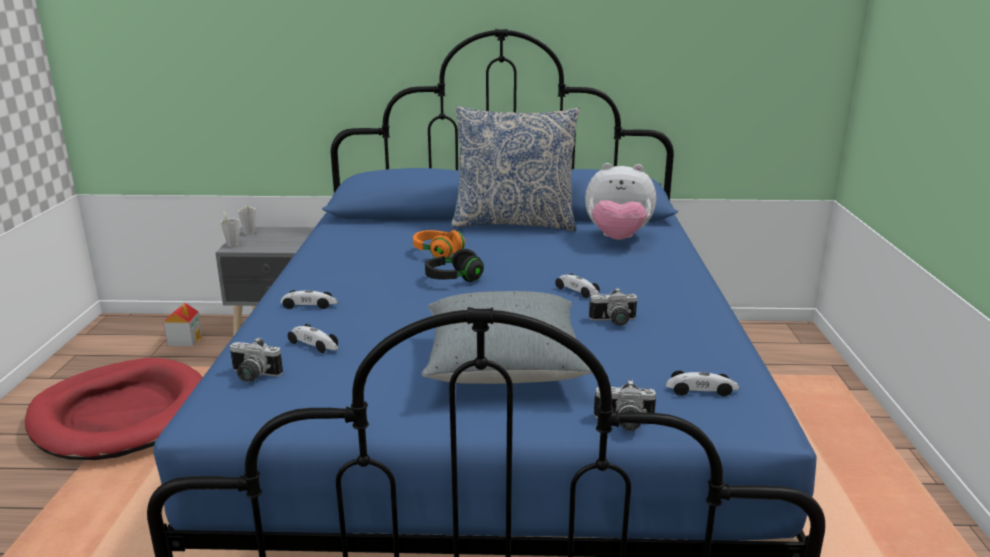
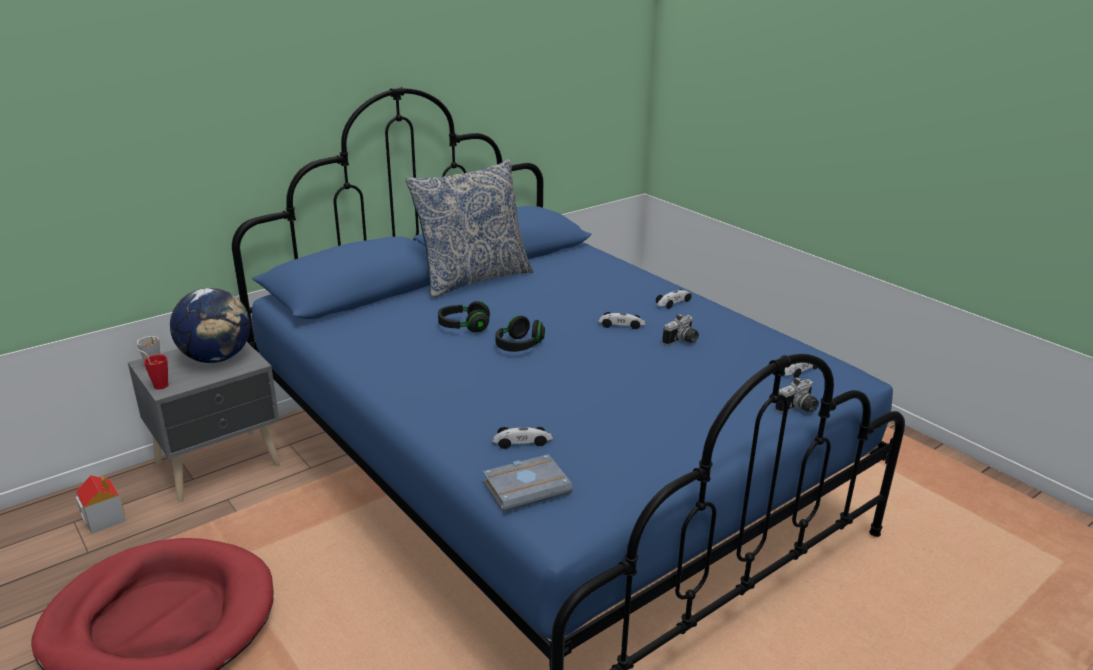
camera: 40 degrees left, 5 degrees up
(232, 244) = (158, 385): grey cup -> red cup
(252, 376) = (527, 487): camera -> grey book
(291, 239) = (217, 358): none -> globe
(309, 305) = (451, 412): toy car -> toy car (674, 302)
(438, 253) = (464, 327): orange headphones -> black headphones
(503, 366) = (676, 402): grey pillow -> none
(617, 239) = (573, 270): plush toy -> none

